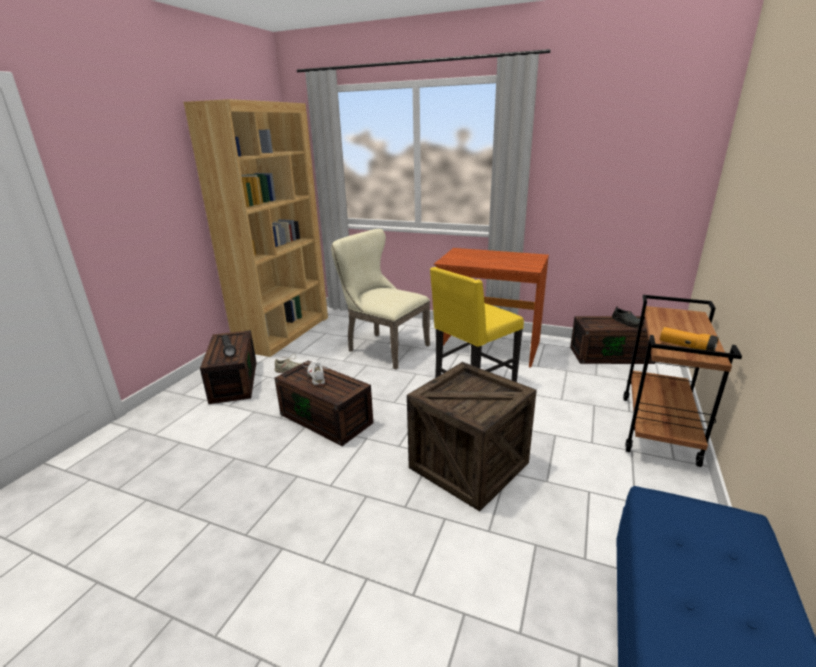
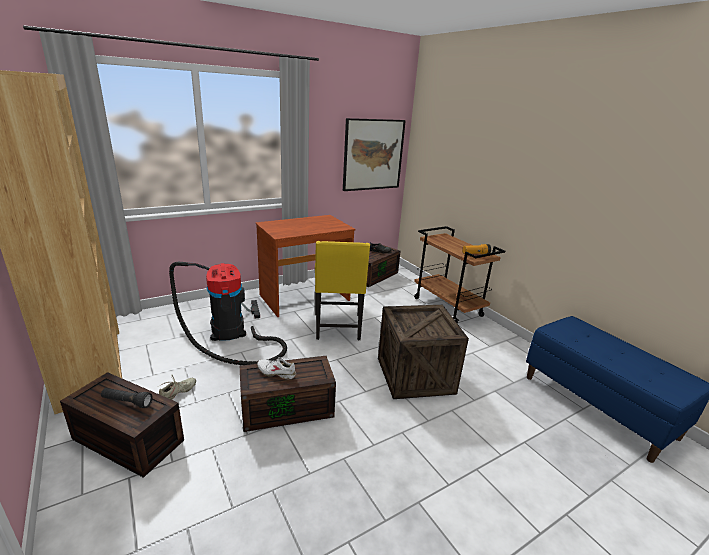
camera: 55 degrees left, 0 degrees up
(383, 348) = (229, 332): beige chair -> vacuum cleaner
(642, 179) = (373, 155): none -> picture

